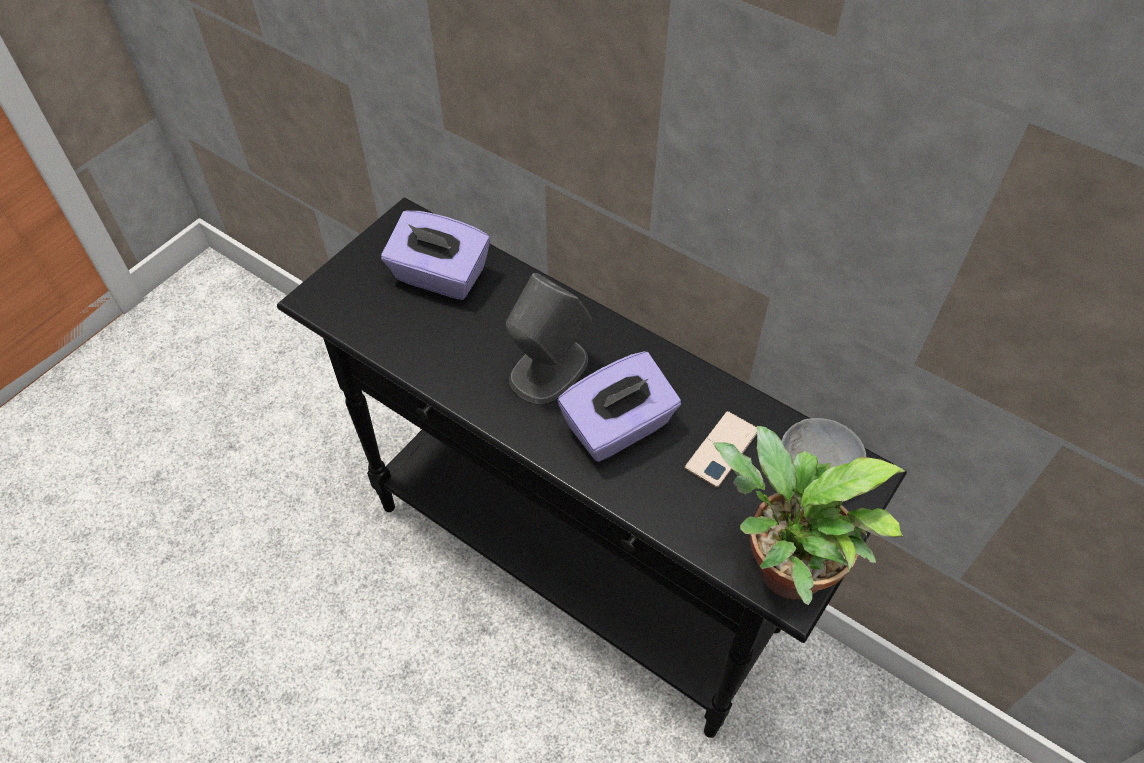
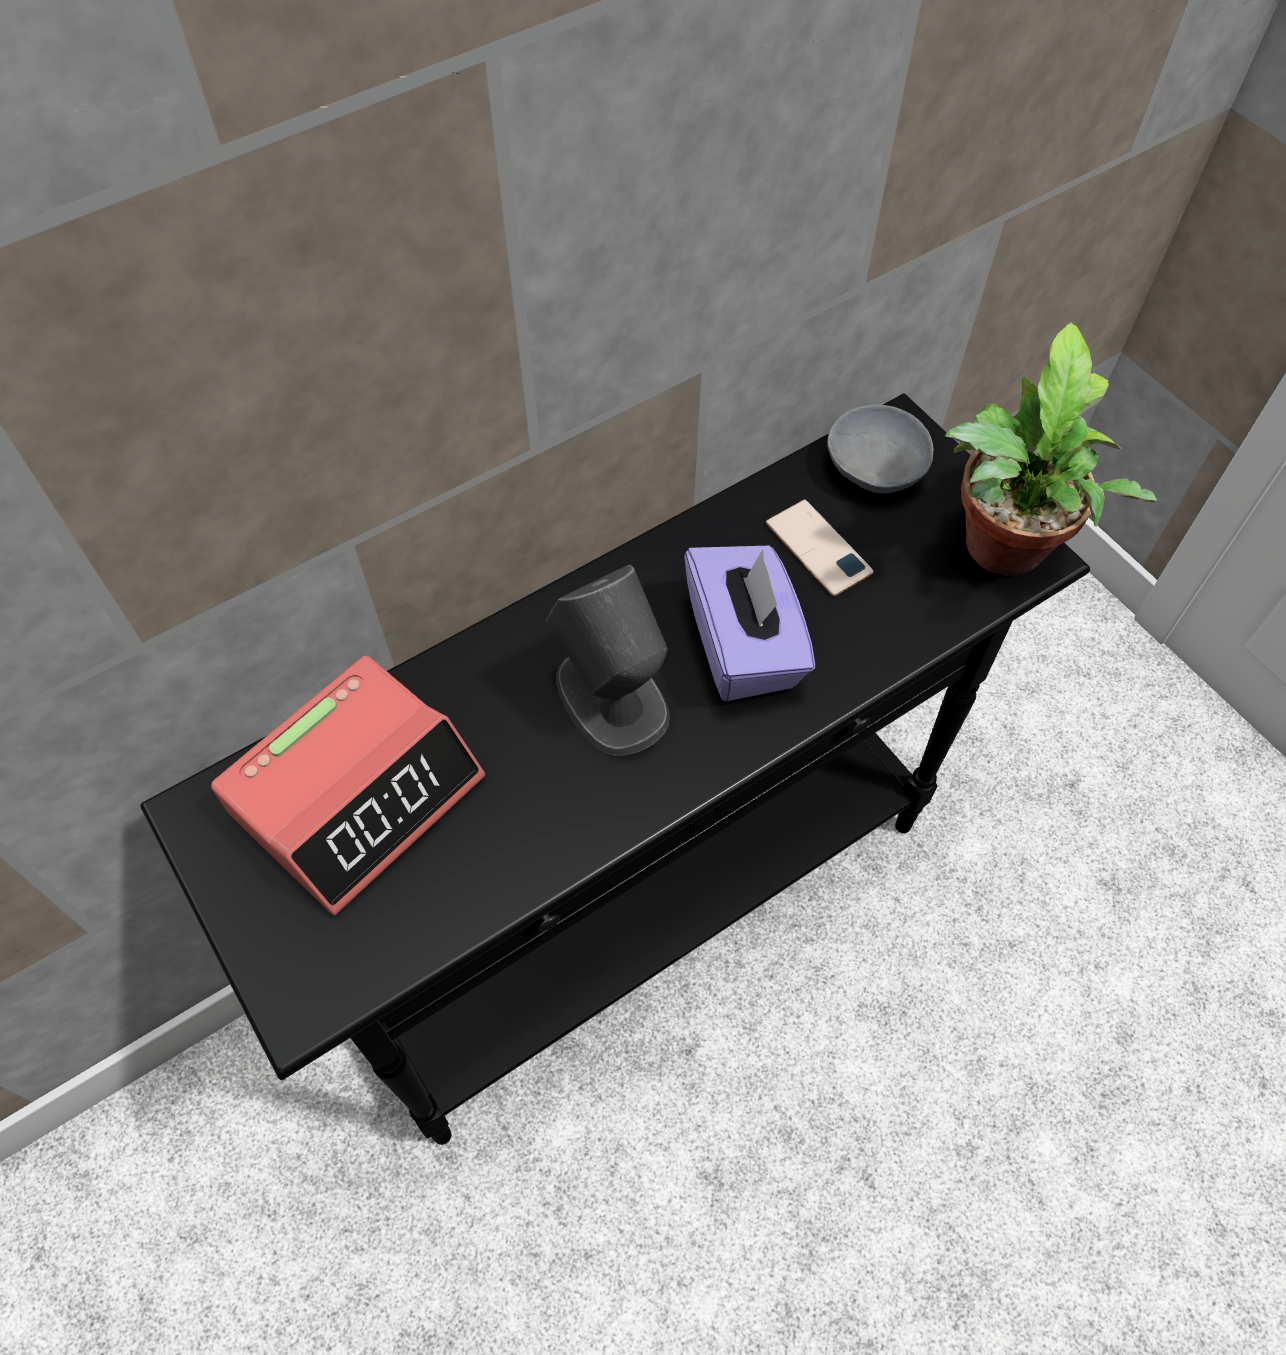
camera: 70 degrees left, 5 degrees up
(439, 276) = (358, 794): purple tissue box -> alarm clock

